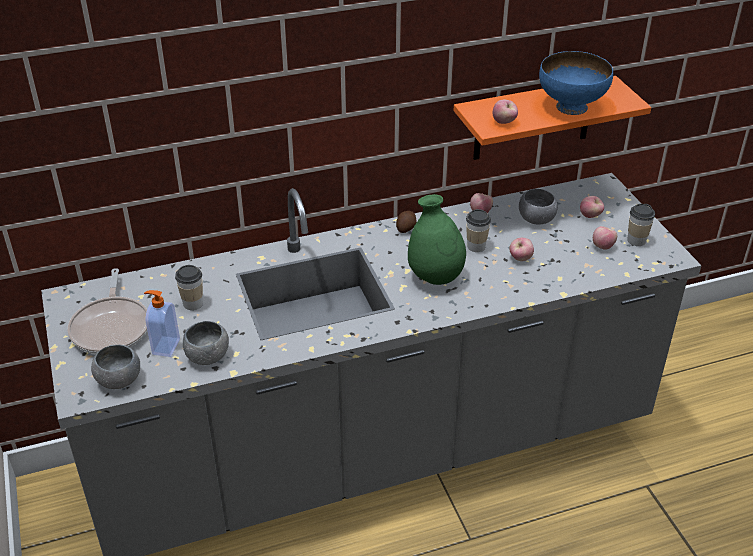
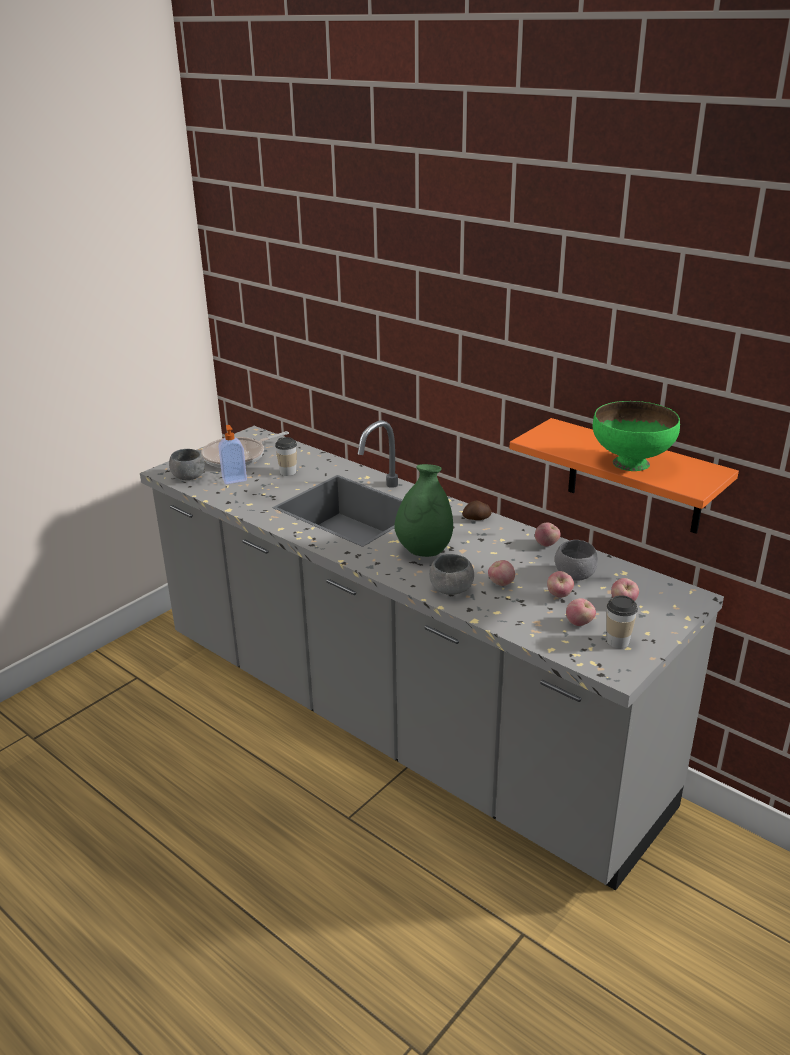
camera: 60 degrees right, 10 degrees down
(207, 356) = (237, 495): grey bowl -> grey bowl (451, 589)
(476, 246) = (492, 557): cup -> none
(504, 122) = (551, 442): apple -> apple (559, 596)
(571, 106) = (631, 463): blue bowl -> green bowl

